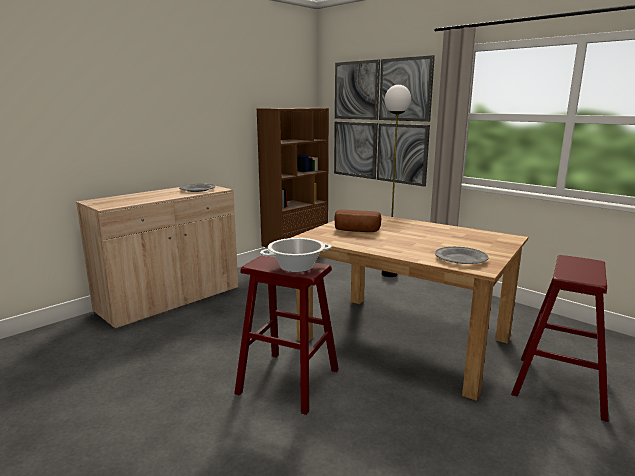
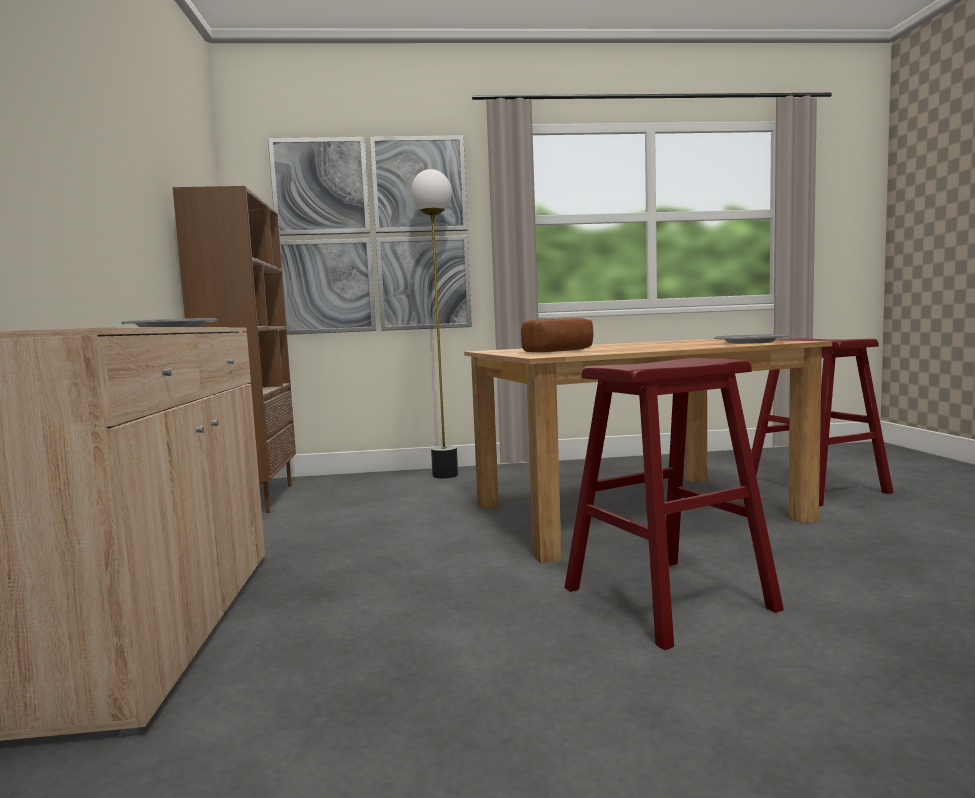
camera: 50 degrees left, 10 degrees down
(296, 267) = (683, 361): cooking pot -> none

